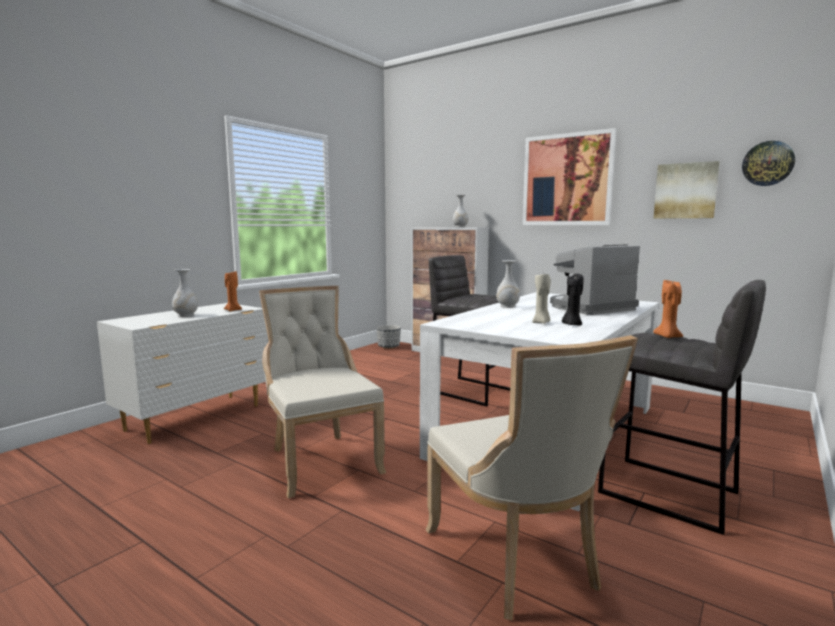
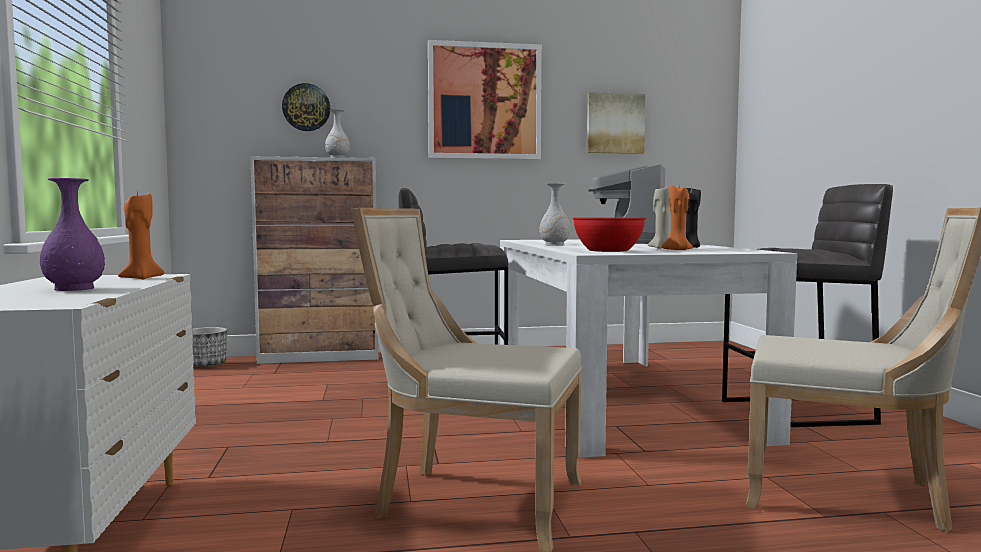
camera: 45 degrees left, 5 degrees down
(186, 315) = (75, 289): white vase -> purple vase
(479, 320) = (608, 250): none -> red bowl
(667, 337) = (788, 247): orange candle -> orange candle (678, 250)
(767, 163) = (682, 101): wall clock -> wall clock (306, 107)

